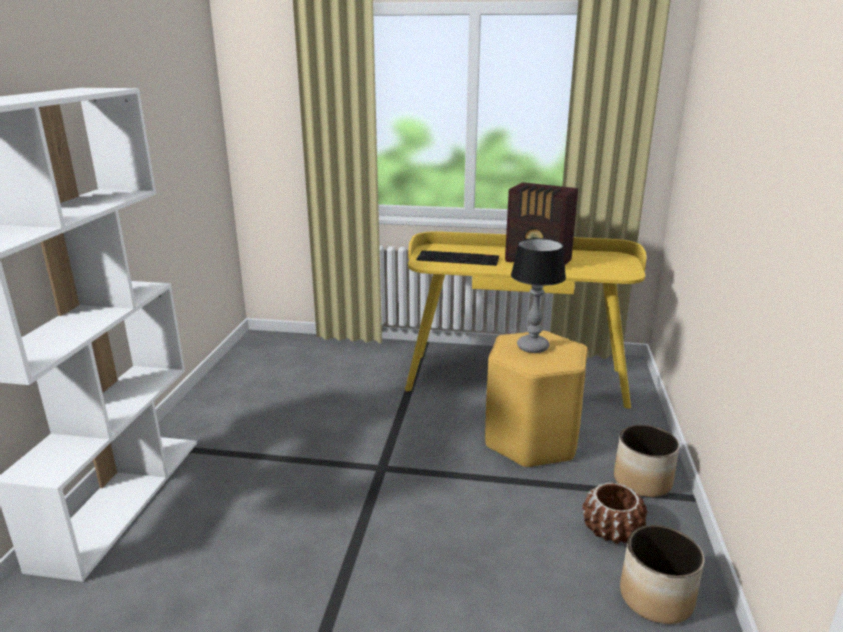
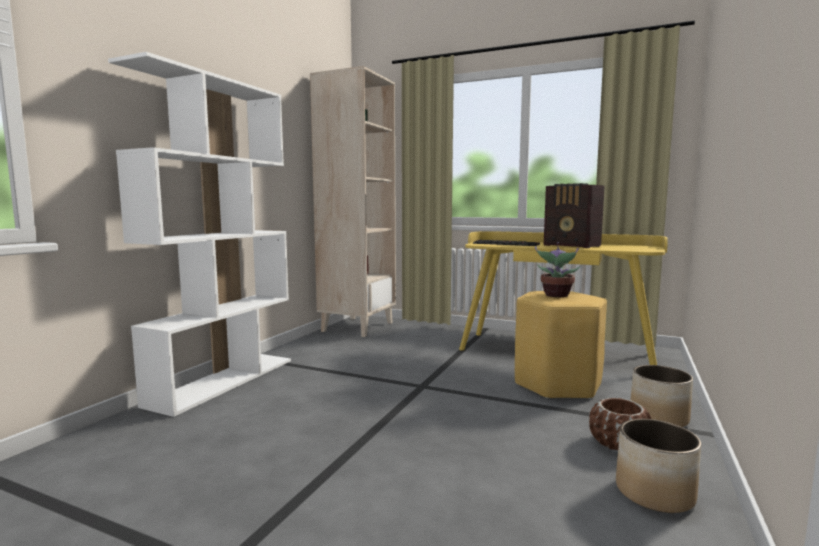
camera: 15 degrees right, 15 degrees down
(260, 357) = (357, 326): none -> beige bookcase
(532, 347) = (556, 295): table lamp -> potted plant

